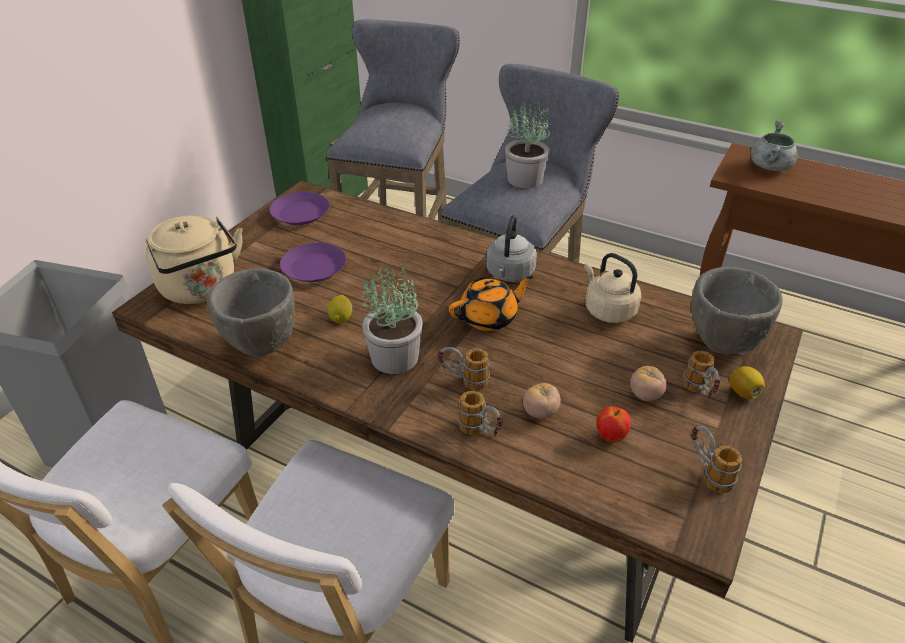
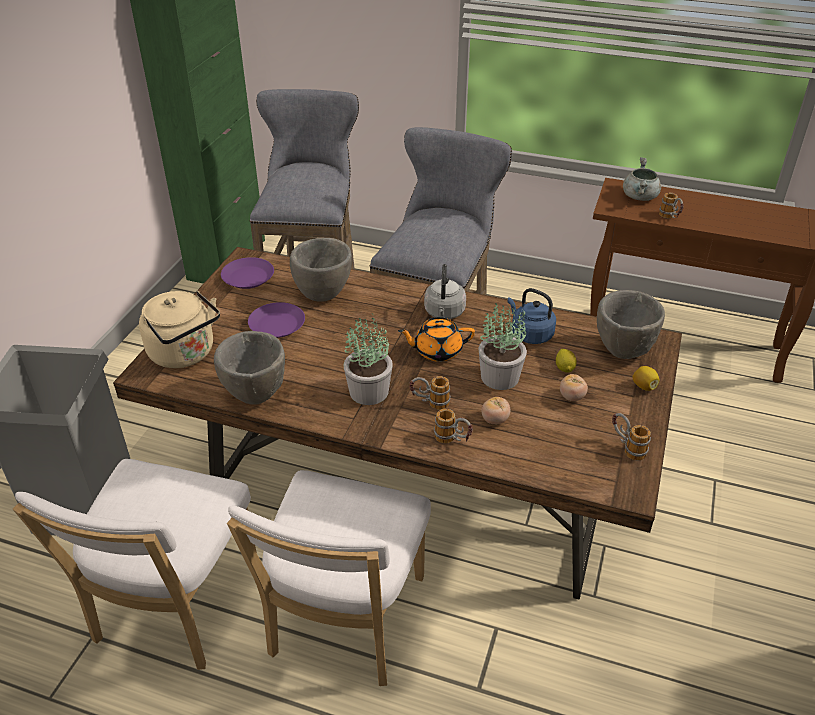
camera: 10 degrees left, 0 degrees up
(341, 318) = (315, 365): lemon -> lemon (564, 368)
(376, 240) = (323, 295): none -> grey bowl
(489, 317) = (437, 351): orange teapot -> orange teapot turned 150 degrees counterclockwise
(525, 179) = (438, 227): potted plant -> potted plant (500, 376)
(607, 310) = (530, 334): beige kettle -> blue kettle
(610, 436) = (551, 431): apple -> none
(700, 392) = (612, 390): mug -> mug (670, 218)

